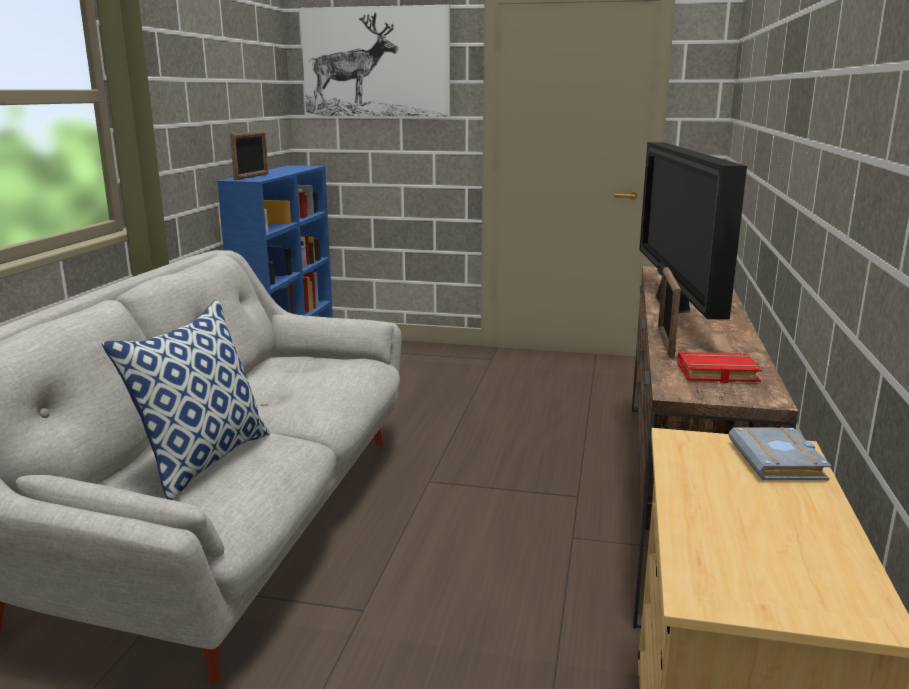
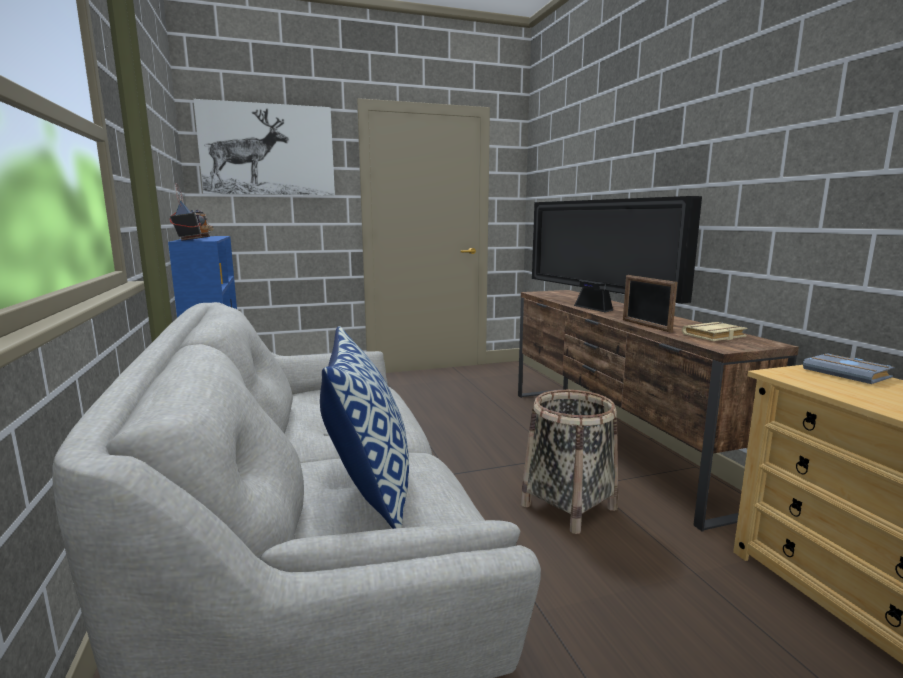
camera: 30 degrees left, 5 degrees down
(252, 177) = (194, 239): picture frame -> radio
(512, 552) = (569, 506): none -> basket
(716, 374) = (714, 336): red book -> beige book

